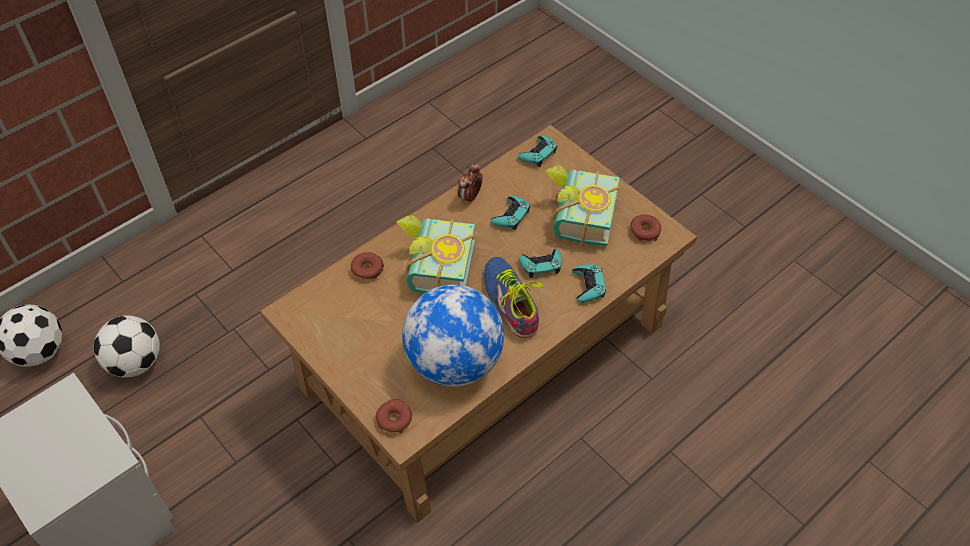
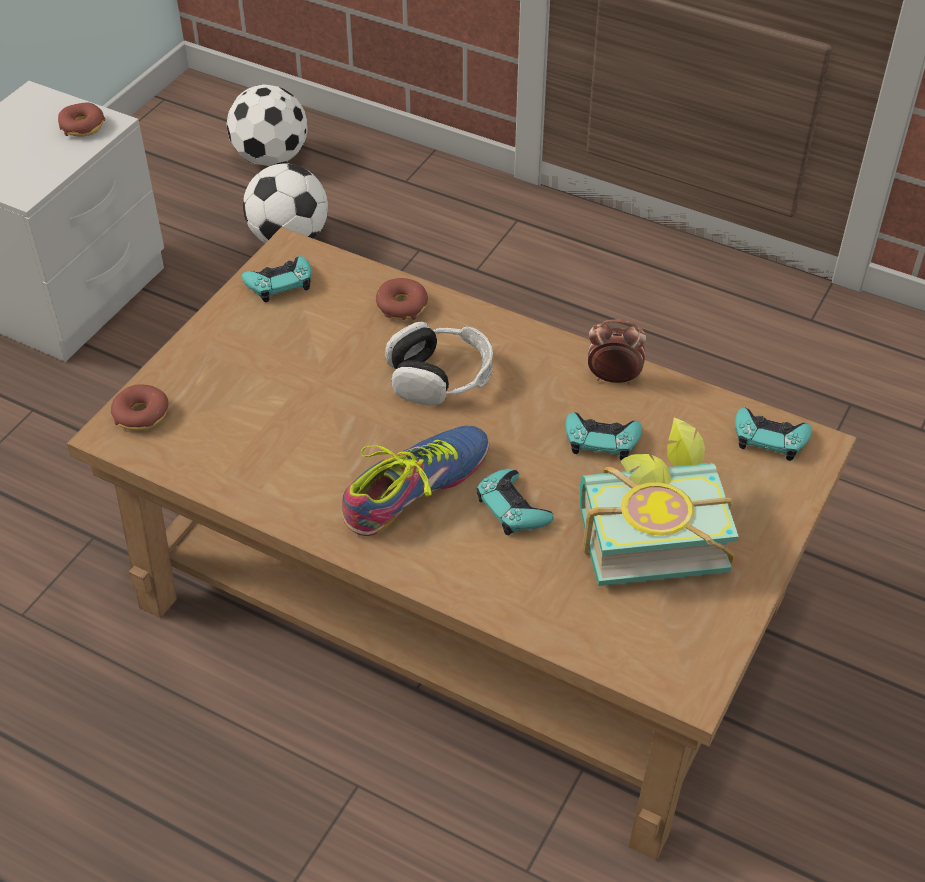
camera: 70 degrees right, 5 degrees down
(433, 268) = (440, 377): book -> headphones
(454, 362) = (267, 452): globe -> none
(588, 286) = (498, 585): turquoise game controller -> turquoise game controller (280, 283)
(644, 231) = (675, 642): donut -> donut (82, 126)

